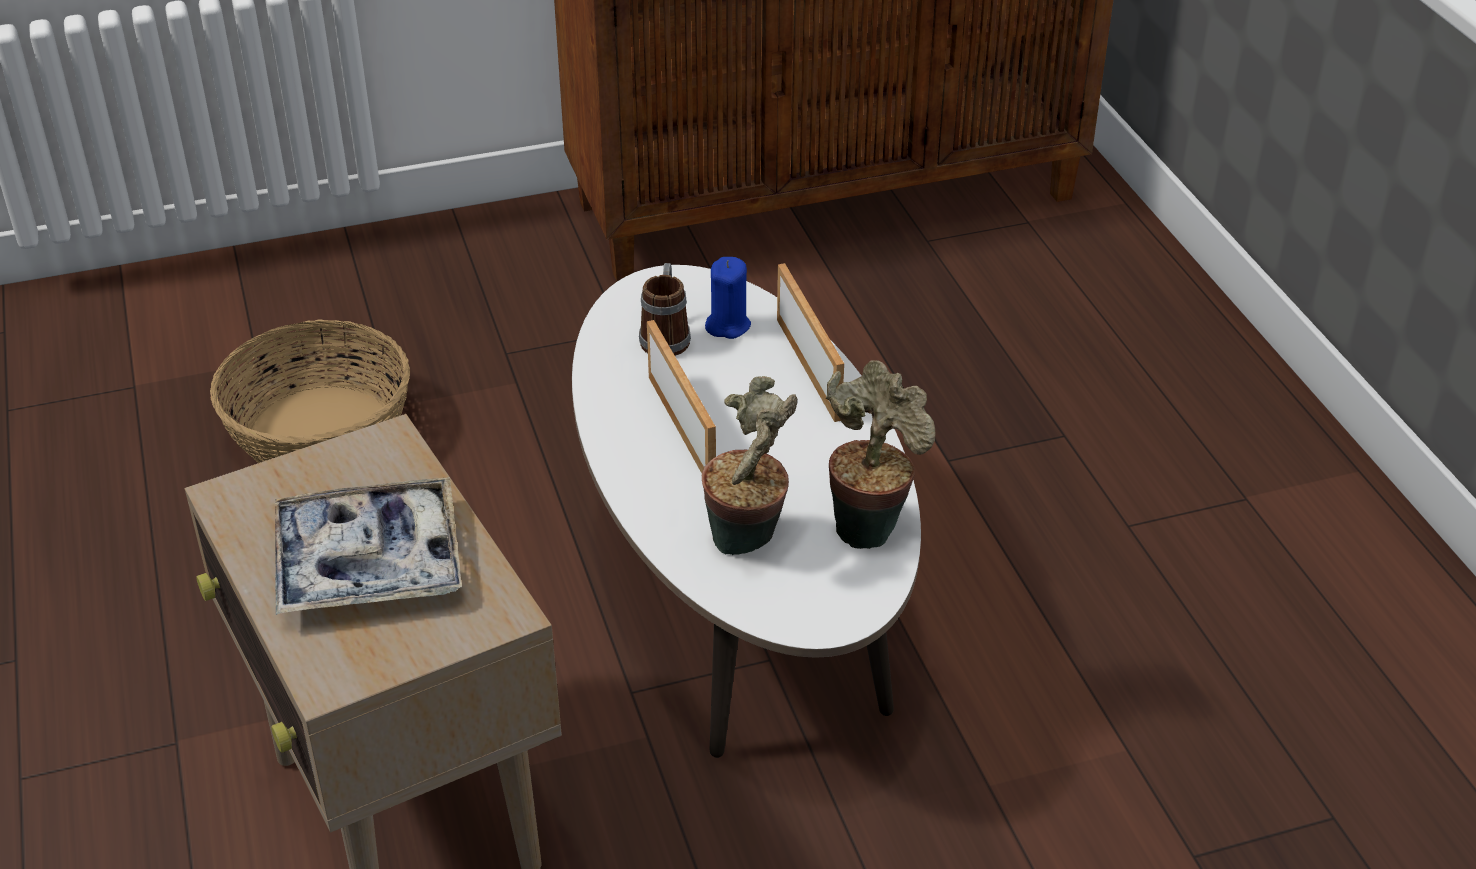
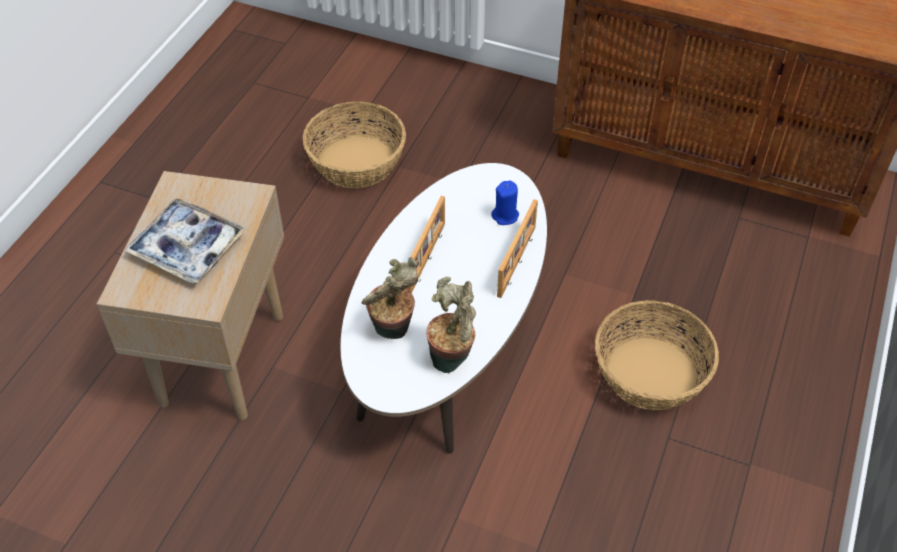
camera: 40 degrees right, 10 degrees up
(666, 336) = (472, 205): mug -> none
(1024, 466) = (650, 372): none -> basket

